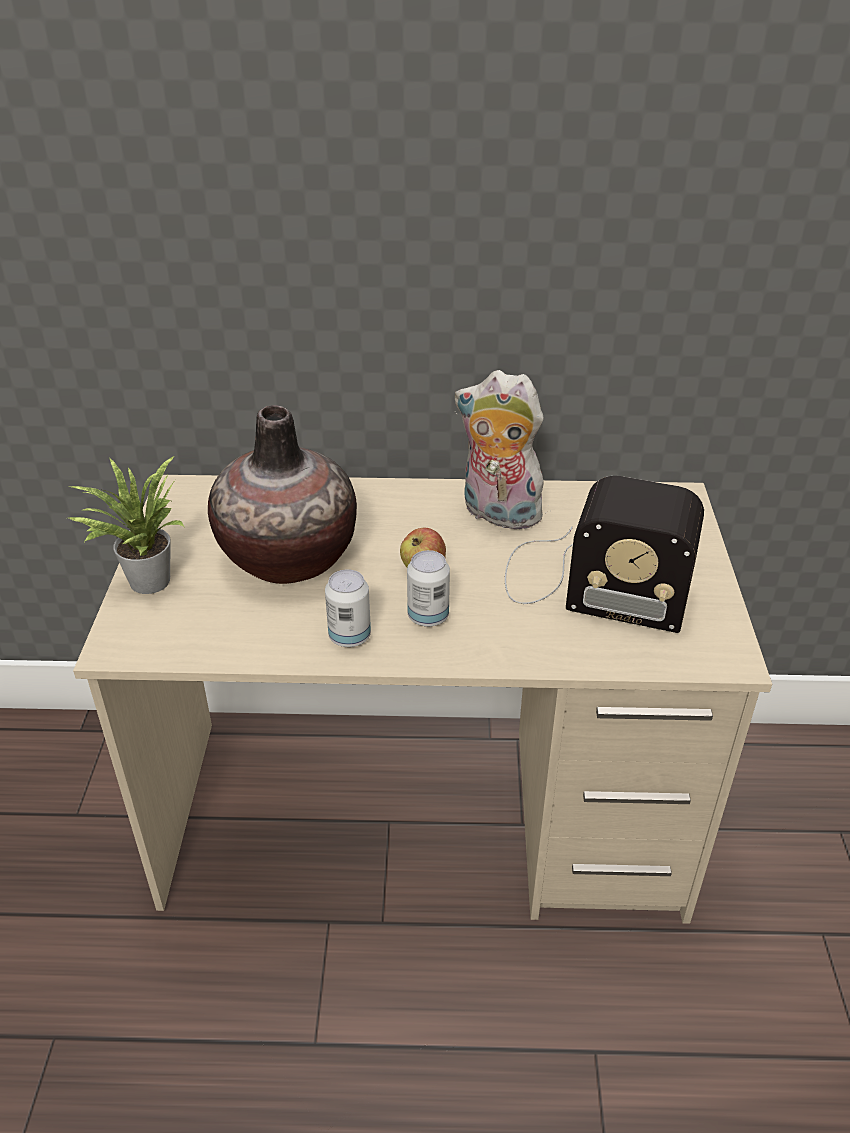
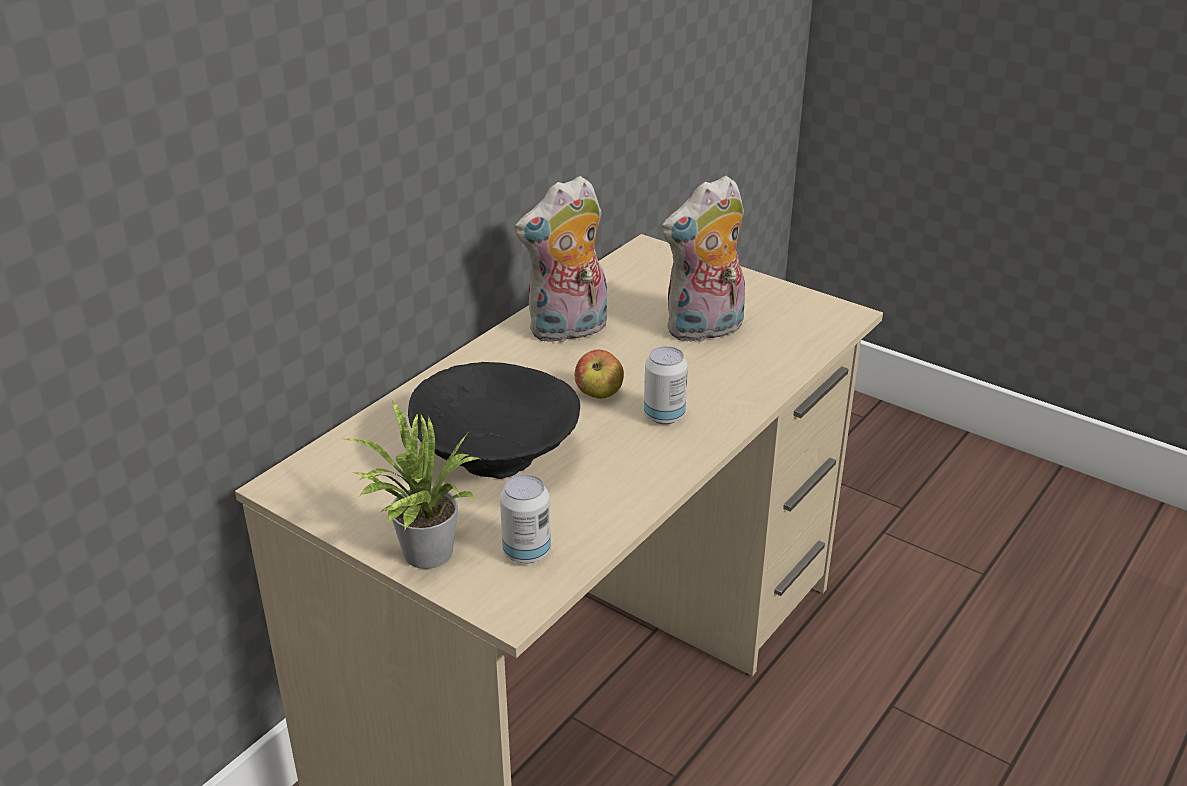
camera: 55 degrees left, 5 degrees down
(287, 557) = (494, 457): vase -> black bowl
(349, 637) = (647, 464): can -> can (526, 552)
(588, 583) = (705, 330): radio -> plush toy

